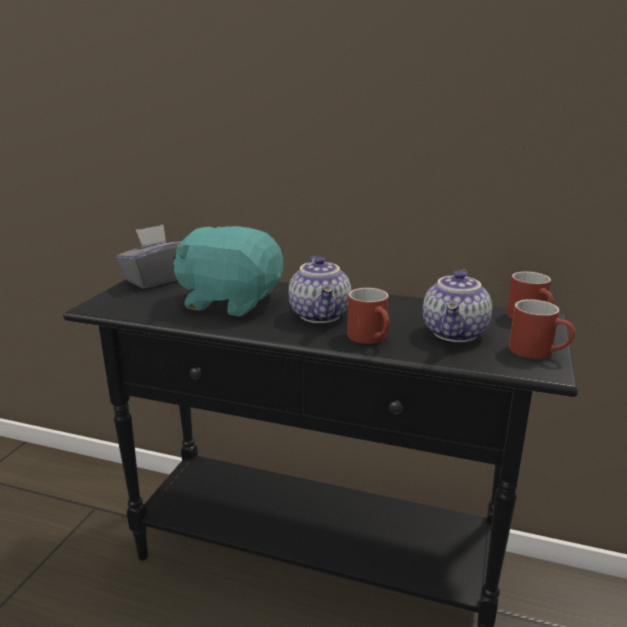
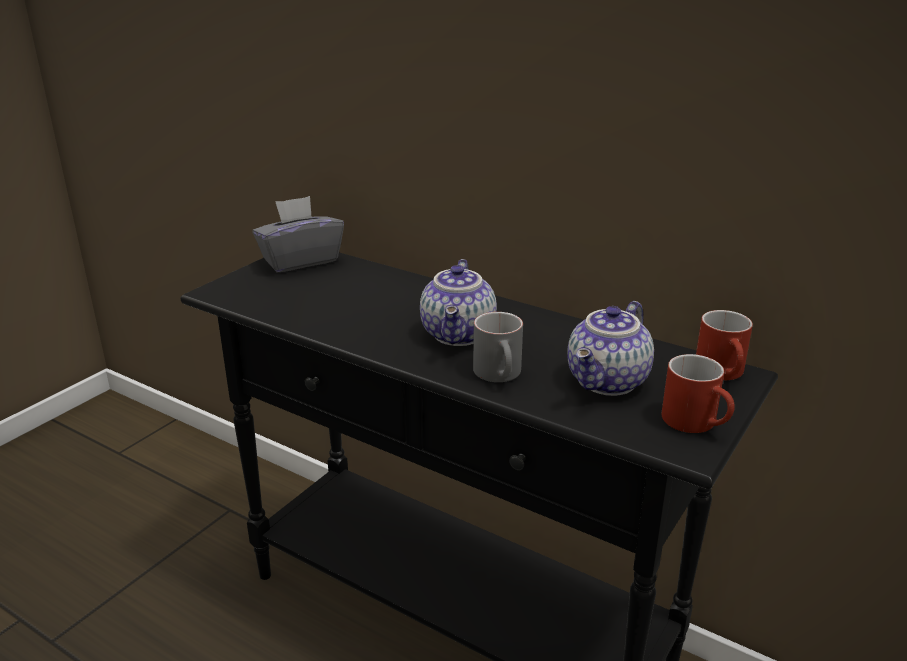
camera: 15 degrees right, 5 degrees up
(230, 301) = (365, 302): turquoise plush toy -> none
(372, 338) = (501, 375): red mug -> grey mug

